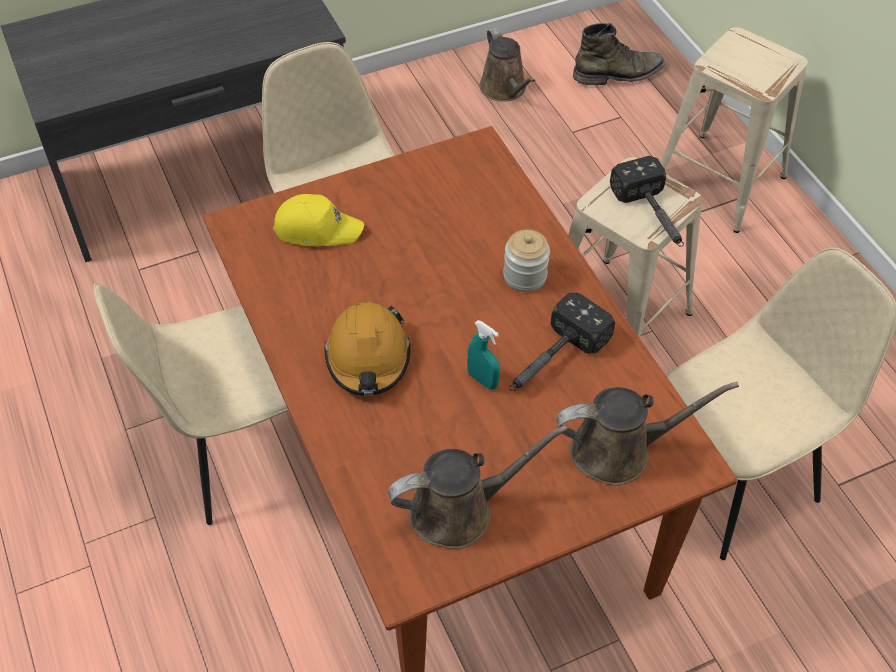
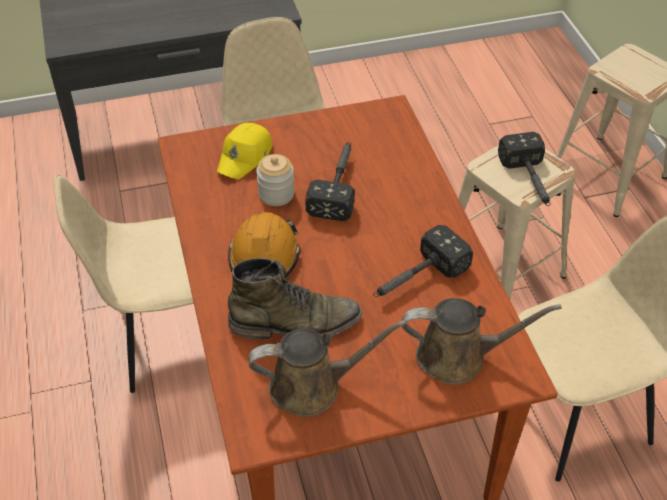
camera: 10 degrees right, 5 degrees down
(317, 228) = (245, 157): yellow cap -> yellow cap turned 105 degrees clockwise
(436, 252) = (338, 184): none -> hammer
(482, 380) = (354, 287): turquoise spray bottle -> none
(505, 89) = (440, 86): brown watering can -> none
(525, 276) = (407, 211): jar -> jar (276, 194)
(618, 74) = (536, 83): green boot -> green boot (295, 323)

